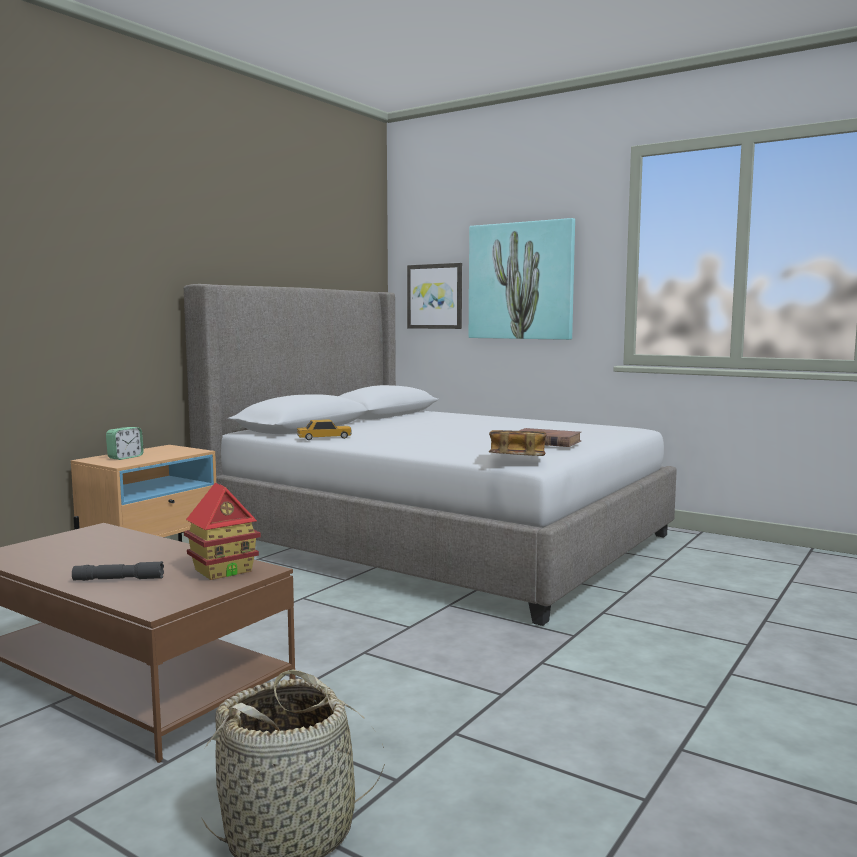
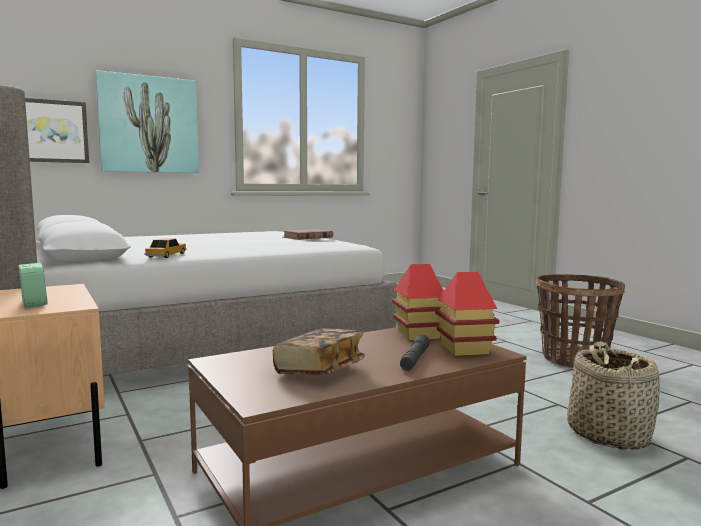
camera: 65 degrees left, 0 degrees up
(167, 593) = (464, 349): none -> toy house
(517, 458) = (349, 243): book -> book (319, 370)
(679, 787) = (574, 359): none -> basket

